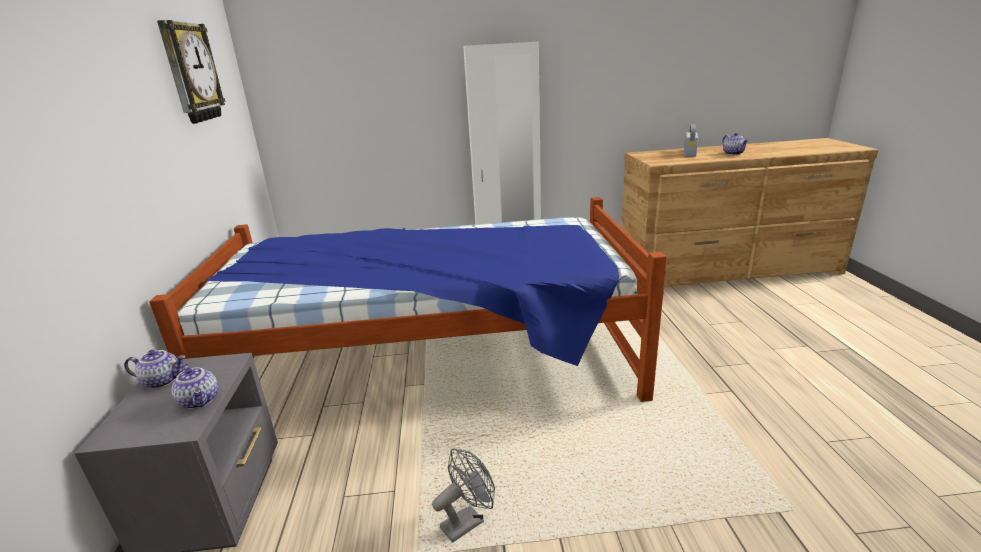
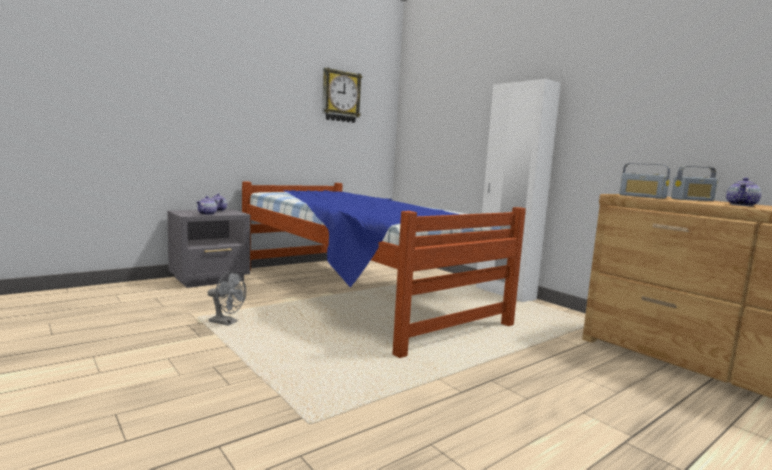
camera: 55 degrees right, 15 degrees down
(673, 160) = (642, 196): none -> radio

